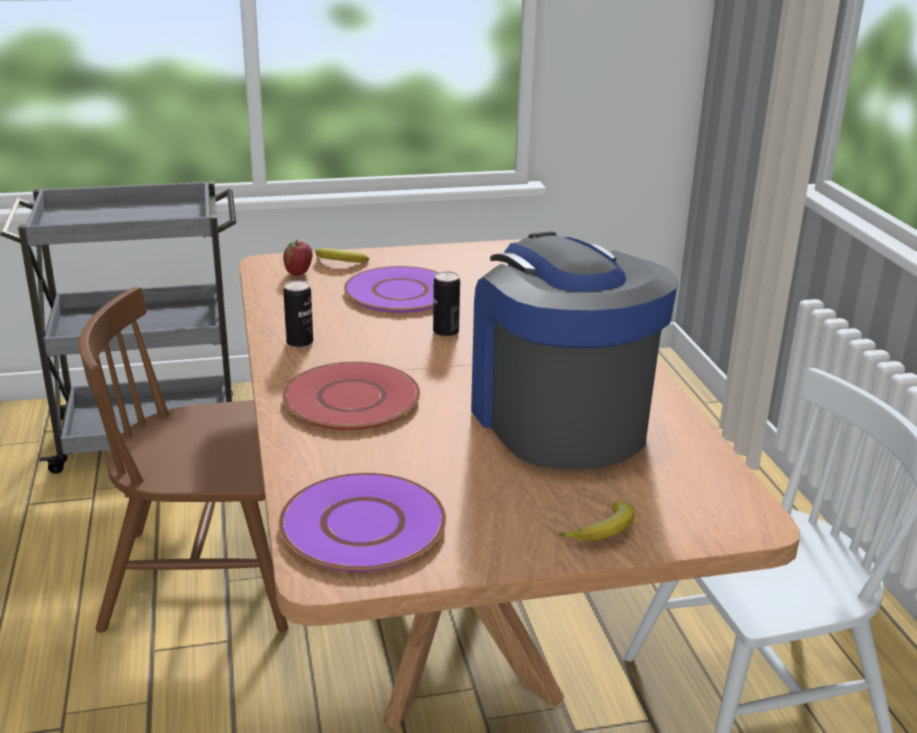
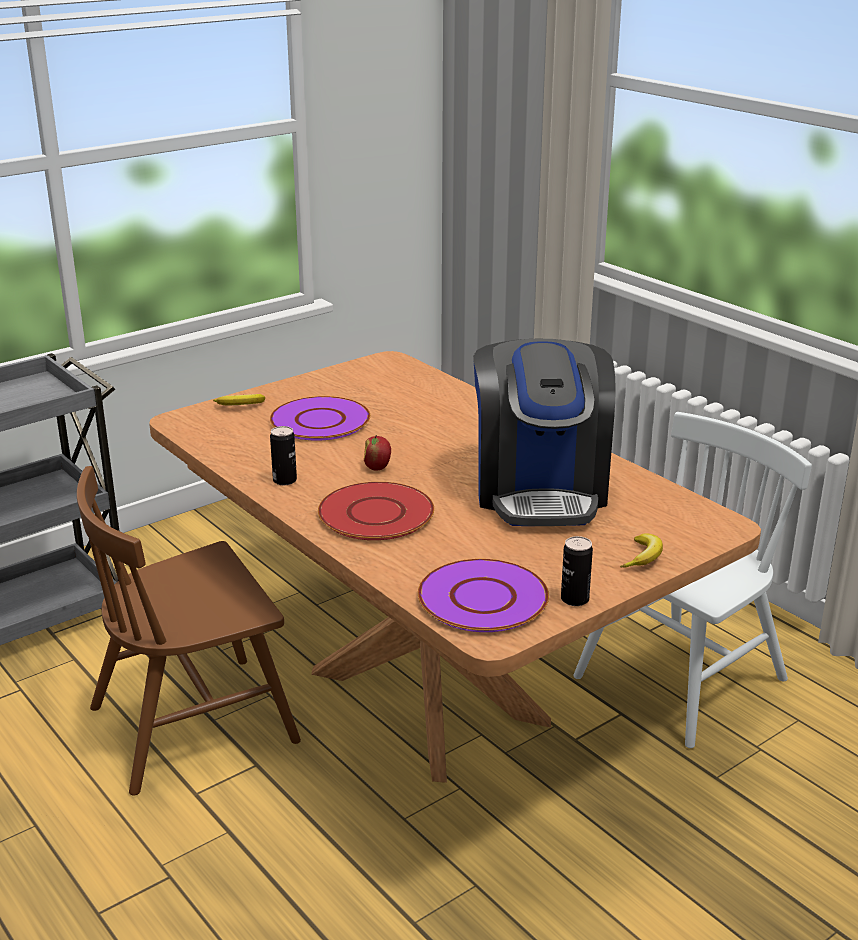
camera: 25 degrees left, 0 degrees up
(299, 273) = (216, 423): apple -> apple (377, 467)
(446, 331) = (392, 445): can -> can (574, 599)
(558, 418) = (540, 490): coffee machine -> coffee machine turned 135 degrees counterclockwise

